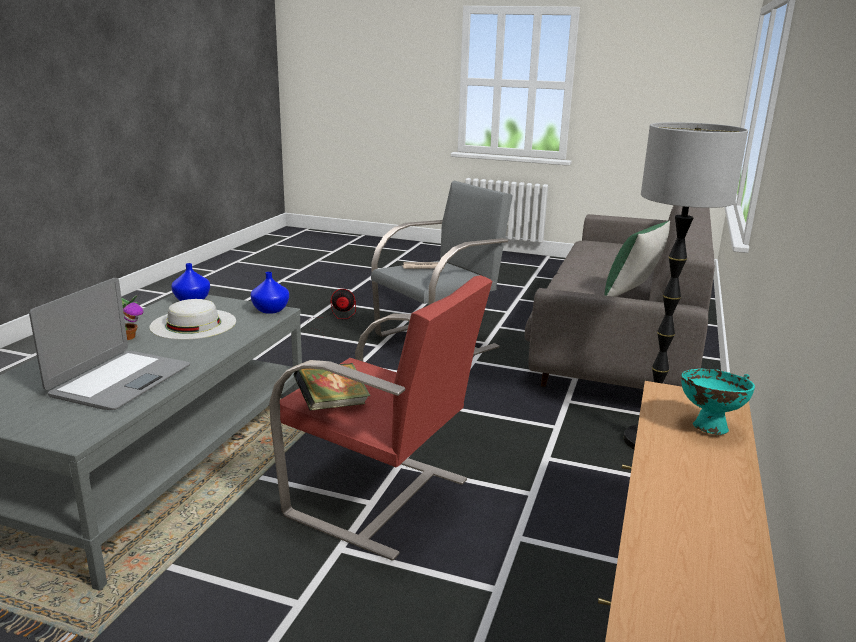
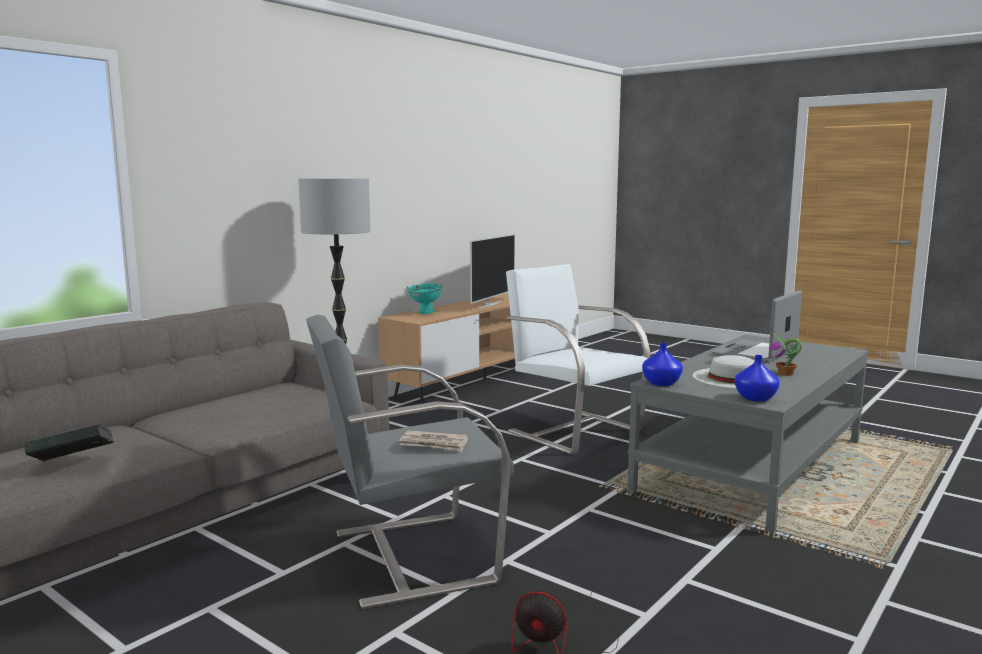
camera: 160 degrees left, 10 degrees down
(332, 405) = (609, 351): book -> book (72, 463)
(380, 498) = (574, 431): red armchair -> white armchair
(632, 293) = (226, 398): green pillow -> none
(666, 512) = (489, 304): none -> television

